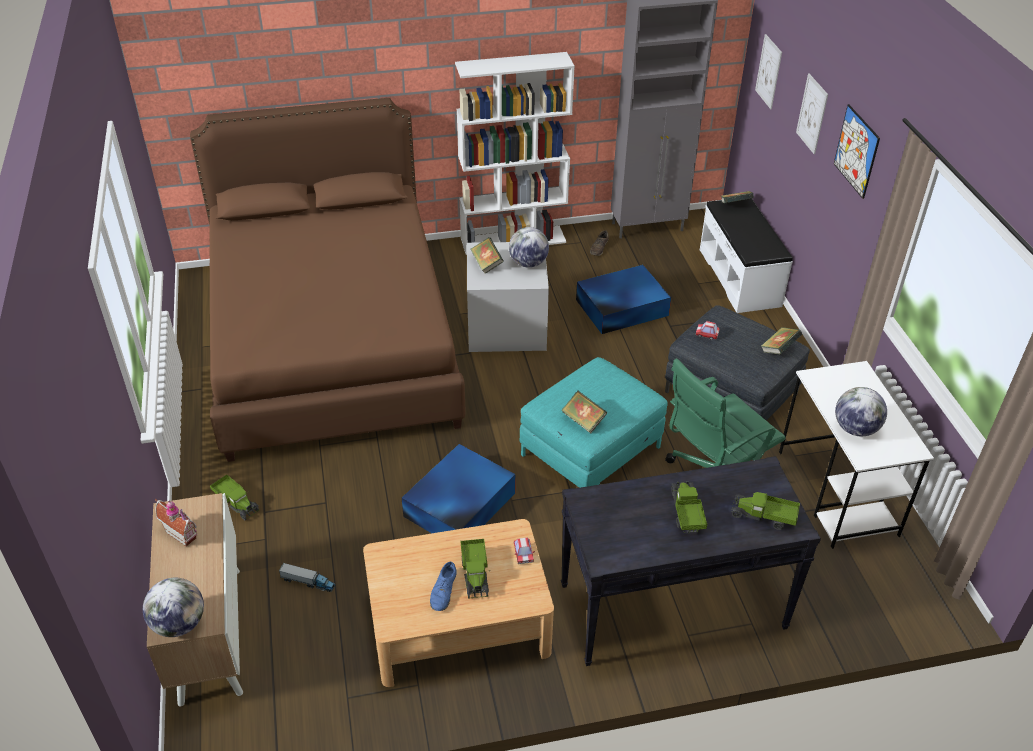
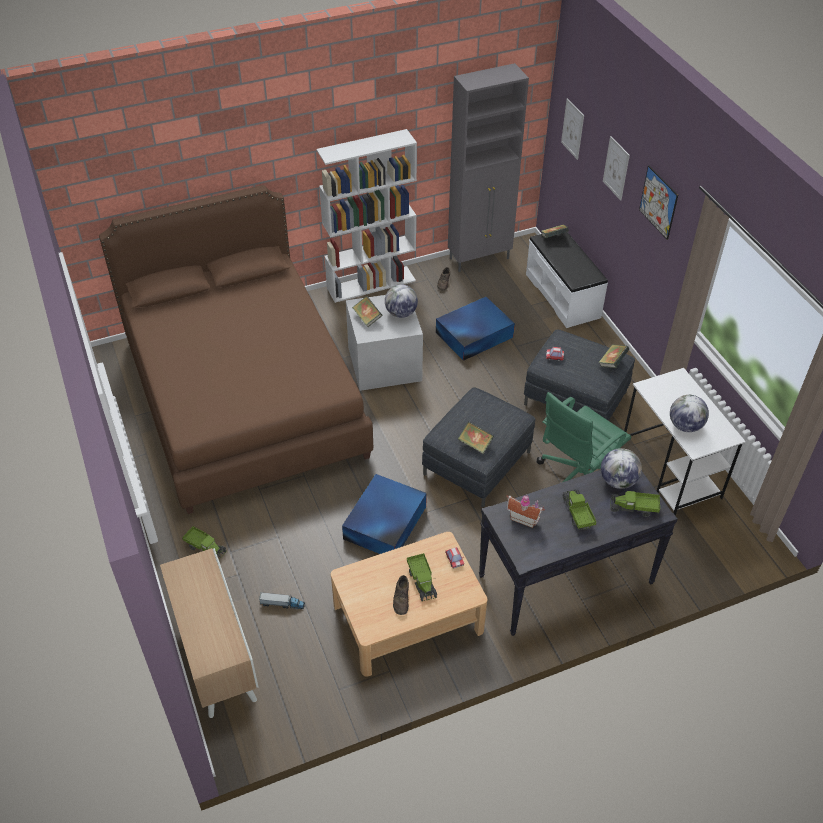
camera: 10 degrees left, 5 degrees up
(179, 624) = (213, 658): globe -> globe (618, 481)
(183, 533) = (192, 585): toy house -> toy house (524, 518)
(443, 591) = (401, 598): blue shoe -> brown shoe
(591, 451) = (477, 463): turquoise ottoman -> grey ottoman

